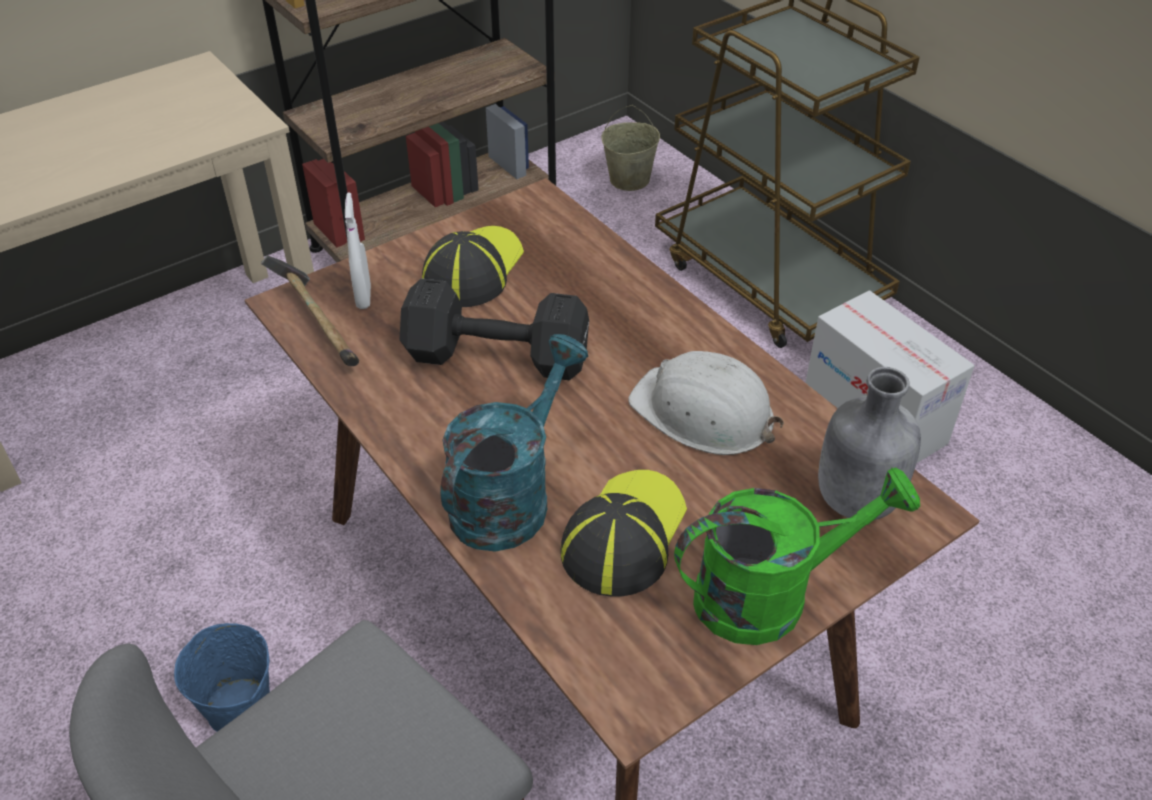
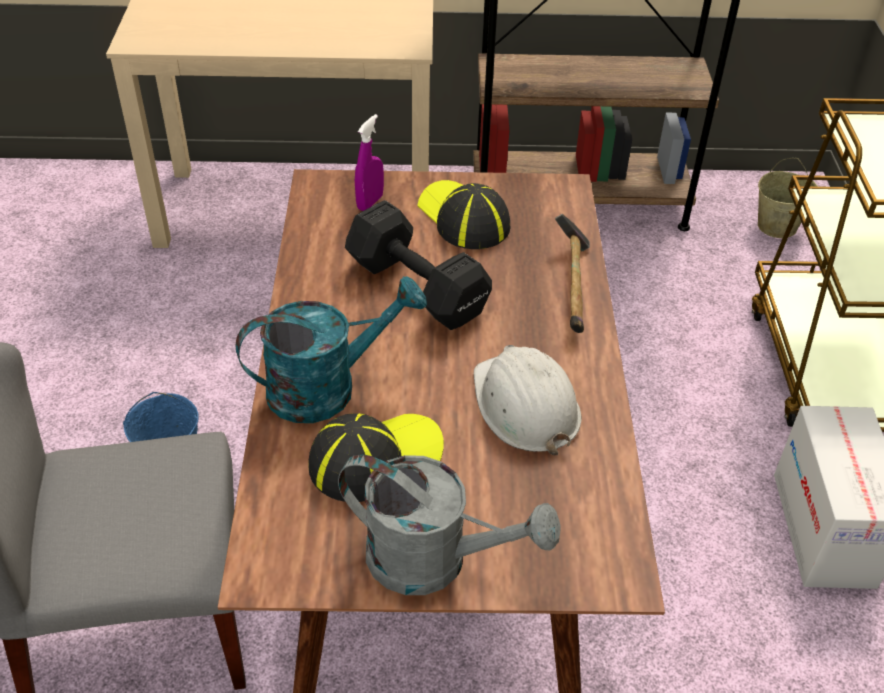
camera: 35 degrees right, 0 degrees up
(318, 325) = (322, 208): hammer -> hammer (574, 287)
(363, 297) = (370, 202): white spray bottle -> purple spray bottle
(473, 270) = (463, 218): cap -> cap turned 90 degrees counterclockwise
(770, 594) = (434, 561): green watering can -> grey watering can
(854, 500) = (574, 535): grey bottle -> none

